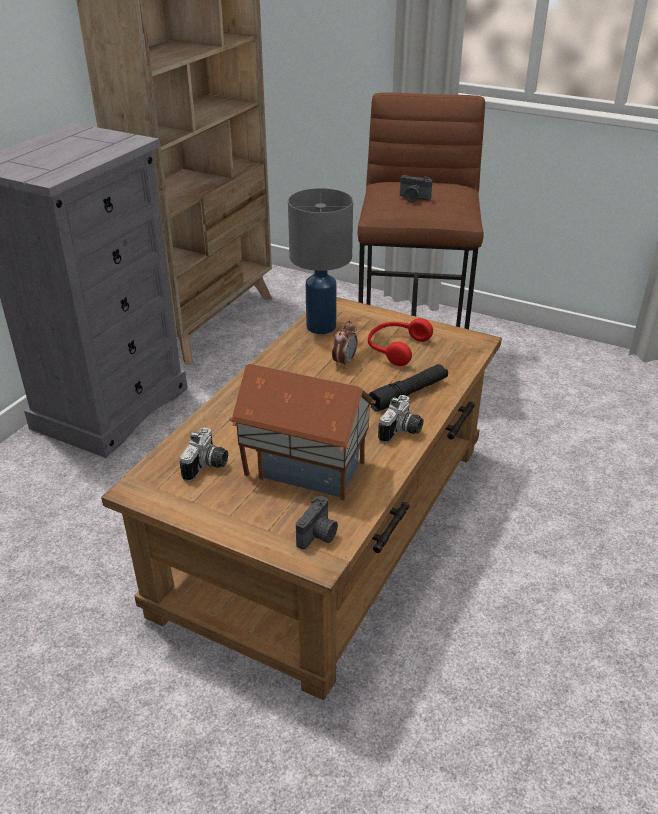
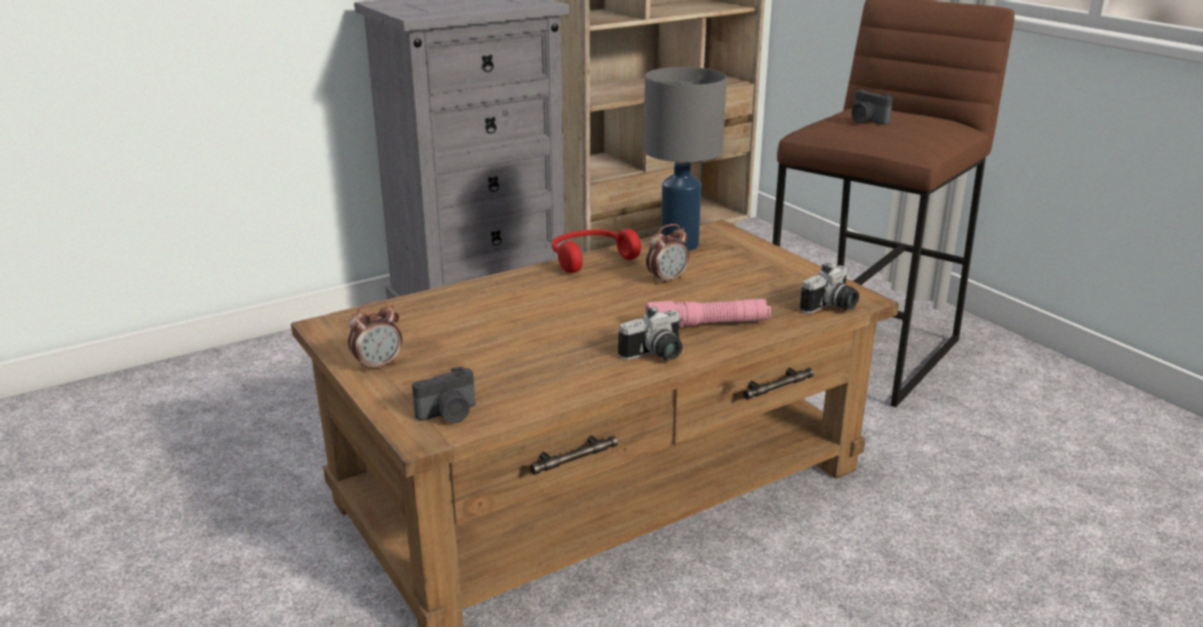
camera: 30 degrees right, 10 degrees down
(208, 466) = (413, 327): camera -> camera (832, 307)
(220, 512) = (378, 365): none -> alarm clock
(305, 465) = (511, 353): toy house -> none
(395, 348) = (744, 282): red headphones -> red headphones (590, 259)
(408, 394) = (707, 325): black flashlight -> pink flashlight

